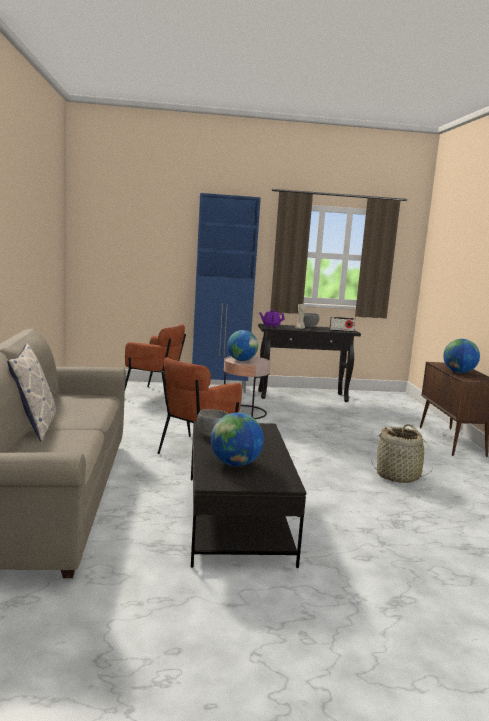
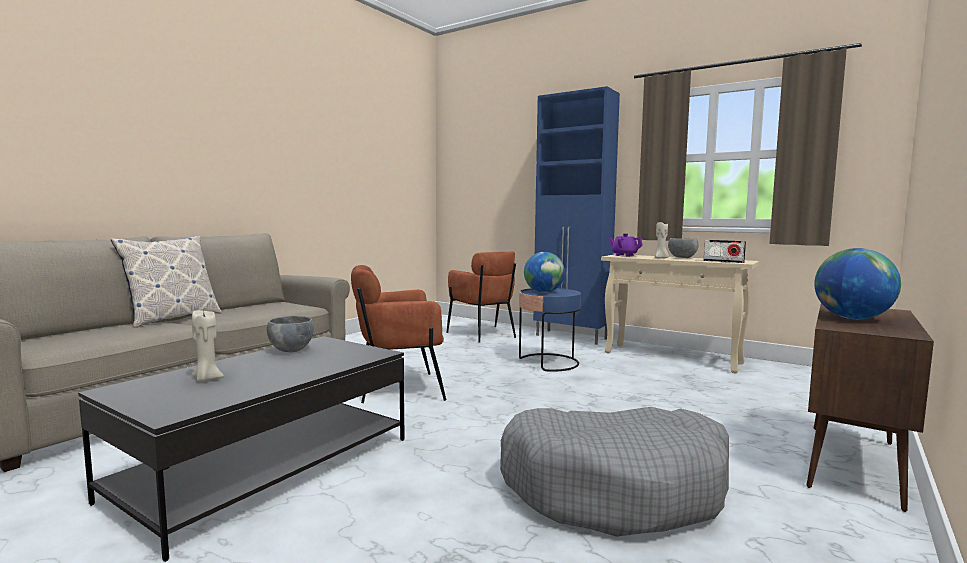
camera: 40 degrees right, 5 degrees down
(235, 464) = (207, 379): globe -> beige candle
(244, 412) = (548, 362): pink side table -> blue side table
(303, 396) = (673, 358): black console table -> beige console table
(398, 476) = (615, 488): basket -> grey dog bed

